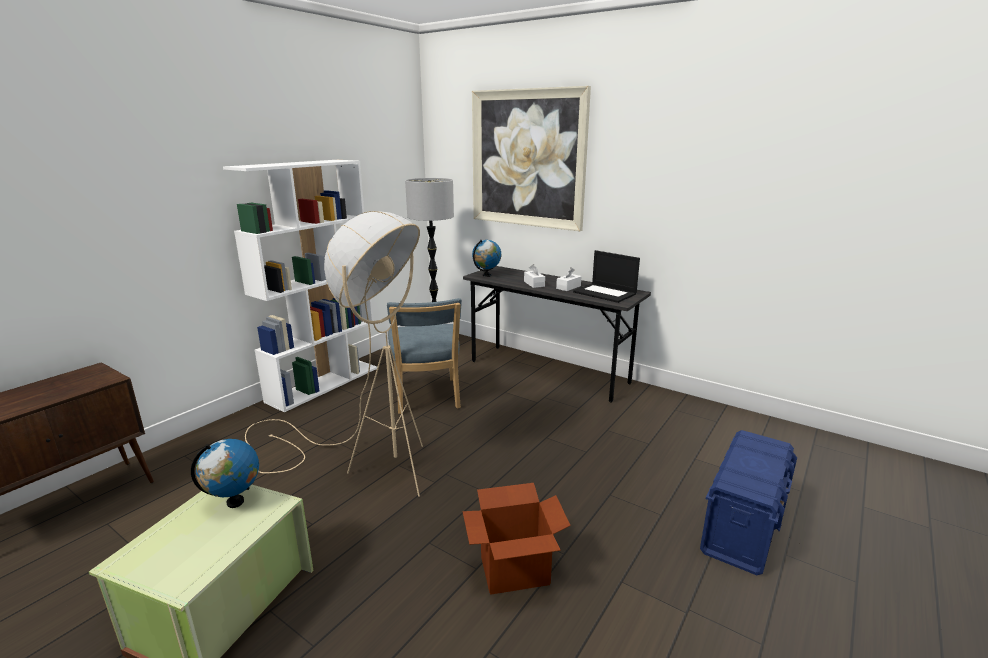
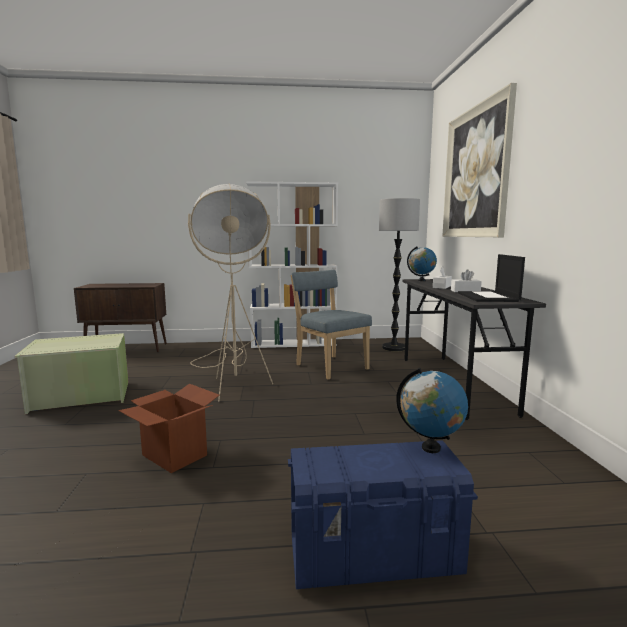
camera: 50 degrees right, 10 degrees down
(235, 502) = (103, 340): globe -> globe (430, 448)
(427, 398) = (329, 366): blue chair -> blue chair turned 105 degrees clockwise

